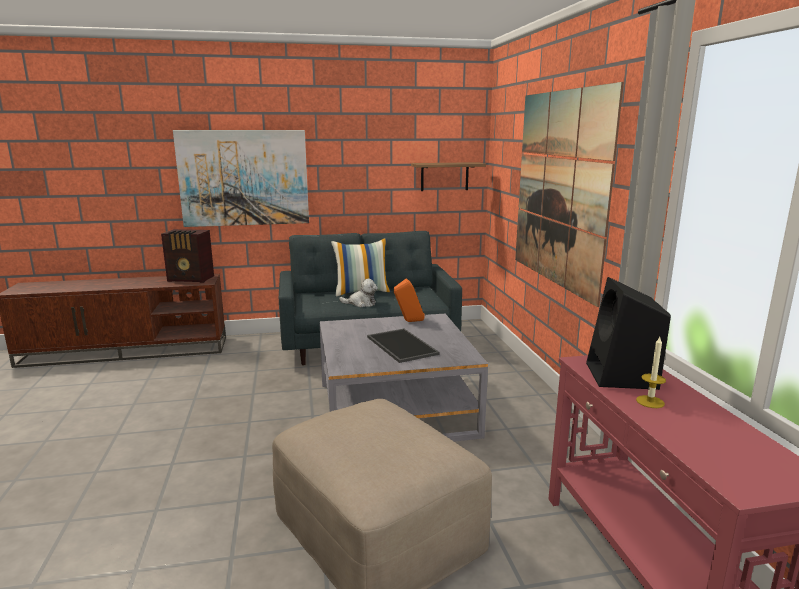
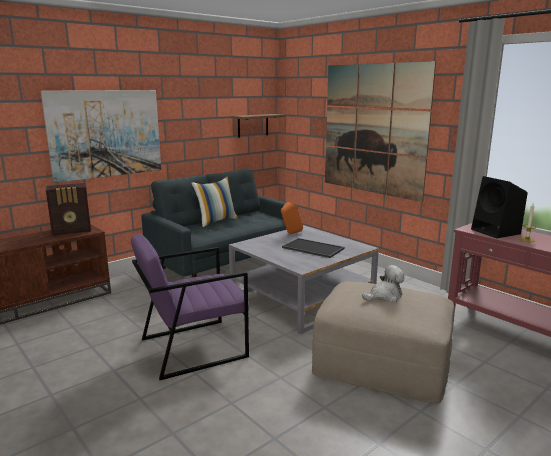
camera: 30 degrees left, 0 degrees up
(209, 433) = (193, 347): none -> purple armchair
(361, 303) = (231, 229): plush toy -> plush toy (384, 296)

